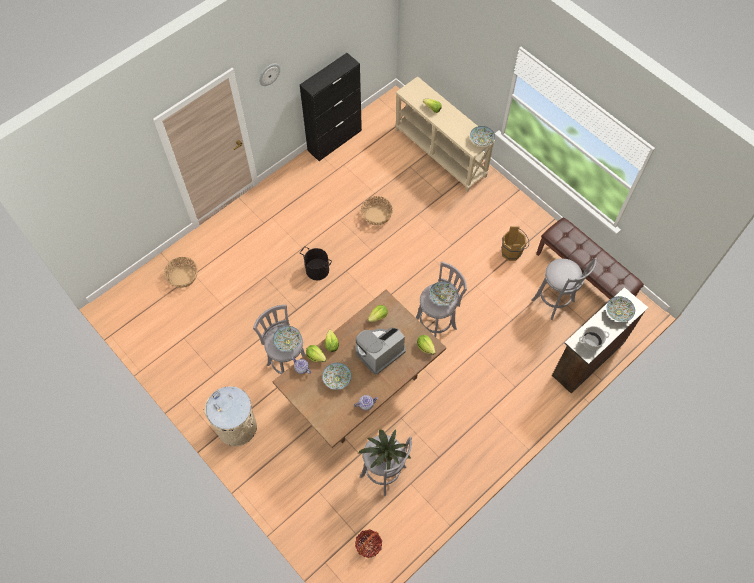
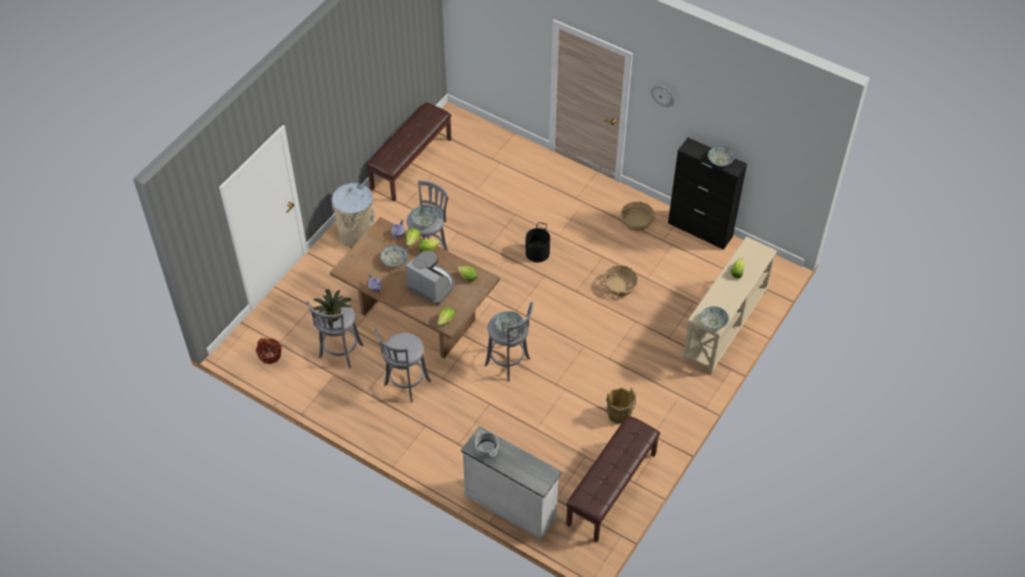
camera: 75 degrees right, 10 degrees down
(161, 355) = (411, 163): none -> brown bench
(183, 276) = (495, 155): basket -> basket (637, 221)
(554, 302) = (569, 465): grey stool -> grey stool (405, 385)
(586, 358) = (510, 505): brown dresser -> white dresser
(618, 312) = (528, 469): bowl -> bowl (720, 161)

